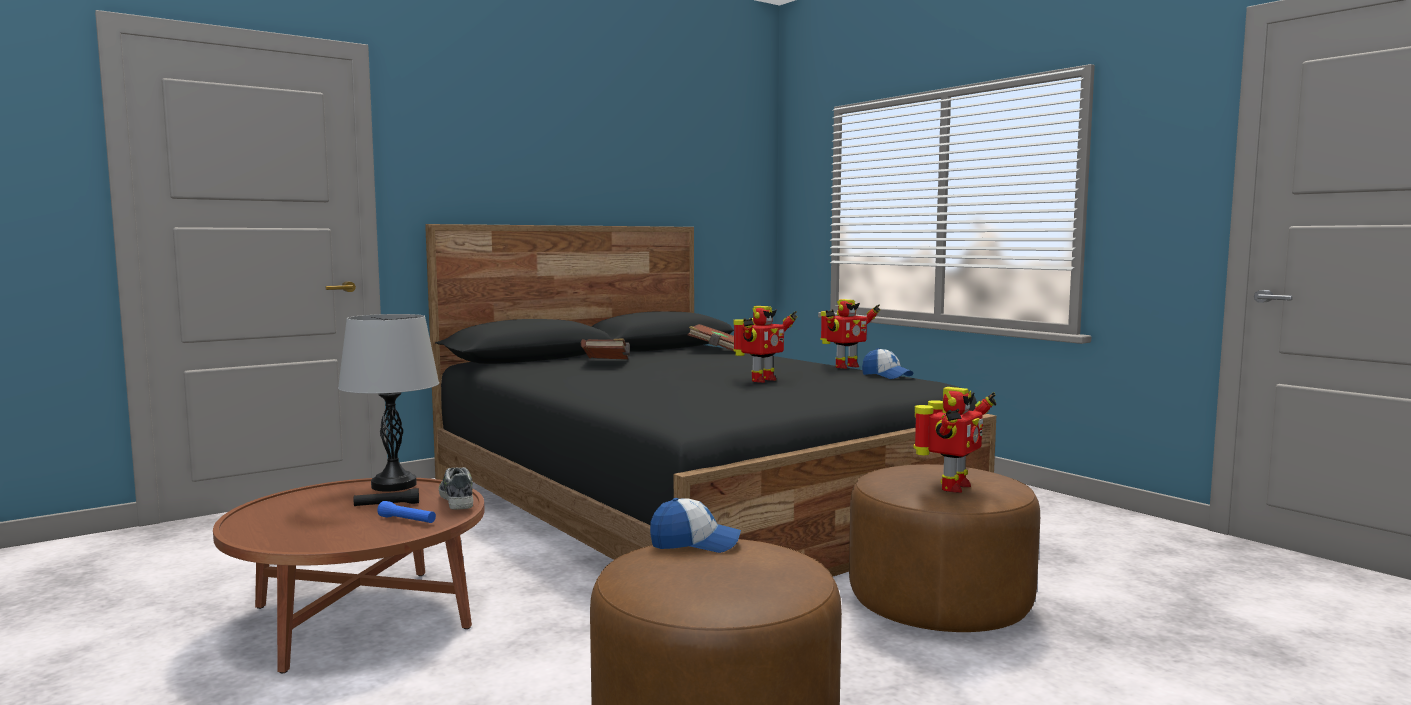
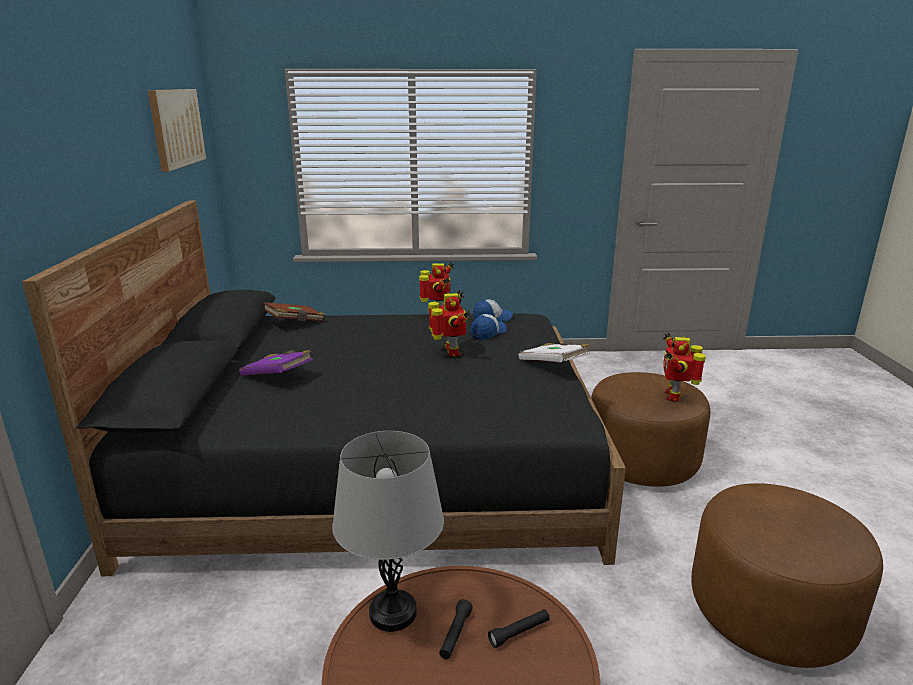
camera: 55 degrees left, 15 degrees up
(407, 520) = (519, 633): blue flashlight -> black flashlight
(457, 499) = (483, 584): shoe -> none
(607, 363) = (278, 376): brown book -> purple book
(695, 543) = (747, 513): cap -> cap (488, 333)
(700, 162) = (176, 128): none -> picture
(810, 400) = (553, 365): none -> white book
(951, 487) = (674, 396): toy robot -> toy robot turned 150 degrees counterclockwise

